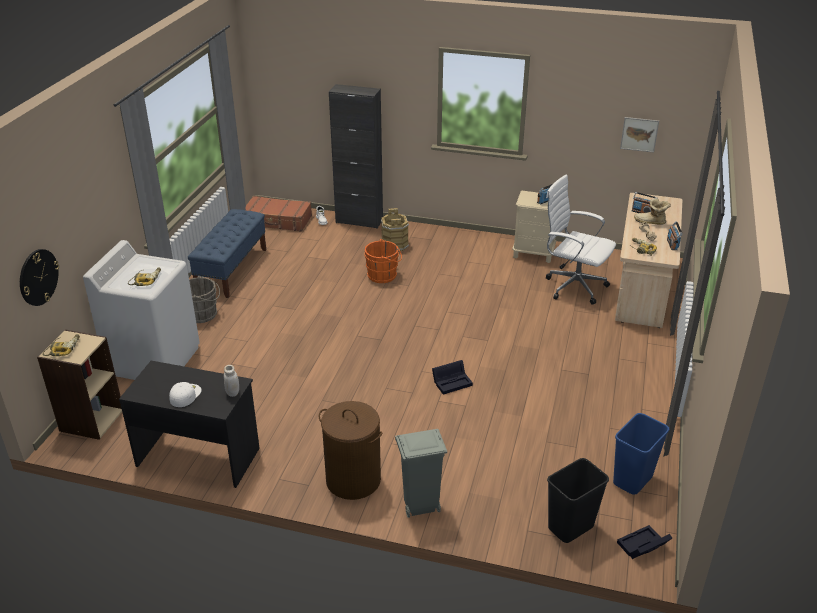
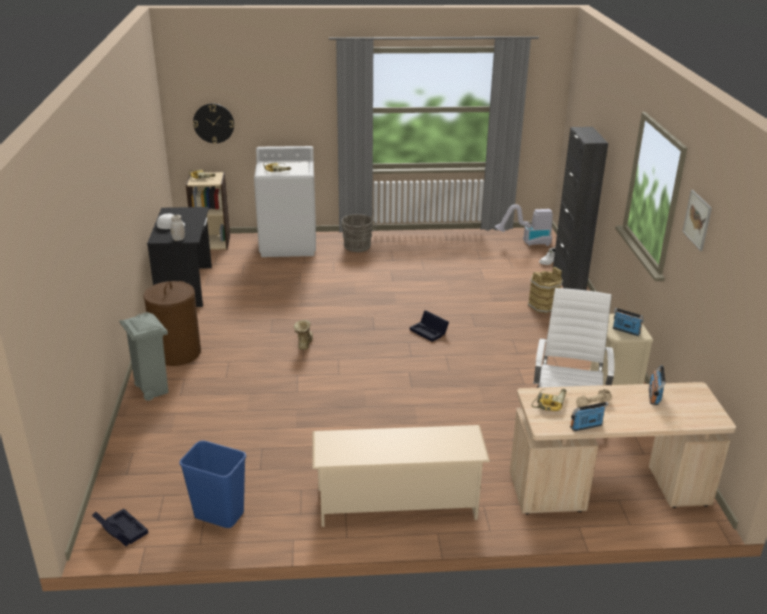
camera: 70 degrees right, 5 degrees down
(232, 270) = (429, 243): blue bench -> none
(277, 221) = (527, 243): brown suitcase -> vacuum cleaner
(384, 275) = (481, 311): orange bucket -> none
(452, 382) = (330, 378): black storage box -> black storage box (430, 332)
(571, 528) = (139, 479): black trash can -> none
(638, 381) = (397, 504): none -> beige shoe rack
(639, 134) = (732, 305): picture -> picture (697, 220)
(650, 222) = (631, 404): boot -> boot (304, 343)

